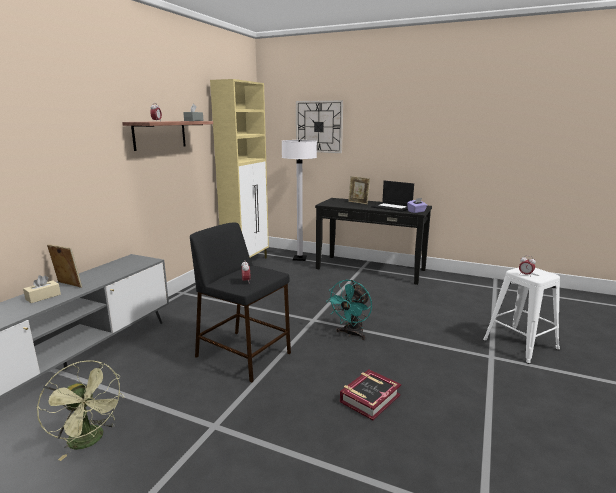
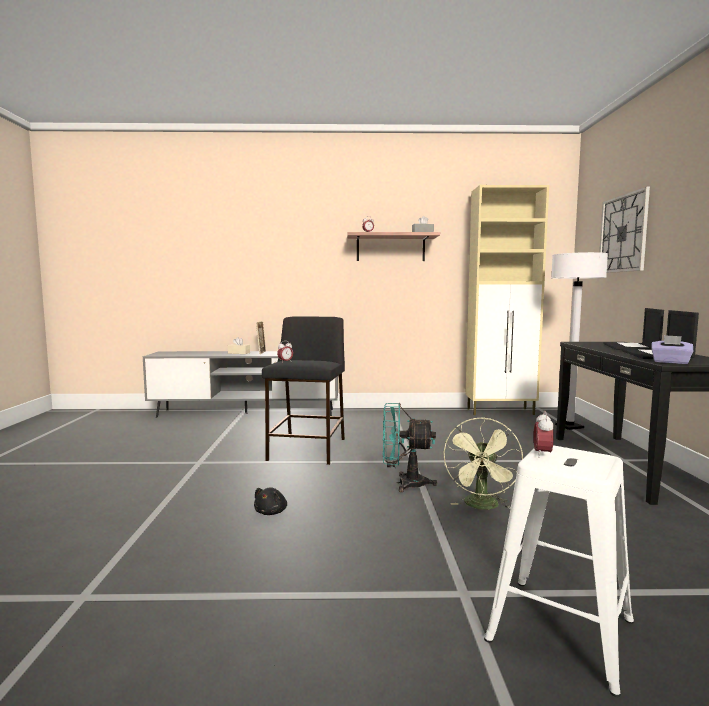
camera: 65 degrees right, 10 degrees down
(90, 441) = (172, 437): green fan -> green fan (482, 506)
(358, 202) = (631, 347): picture frame -> laptop
(369, 398) = (271, 512): book -> black plush toy

